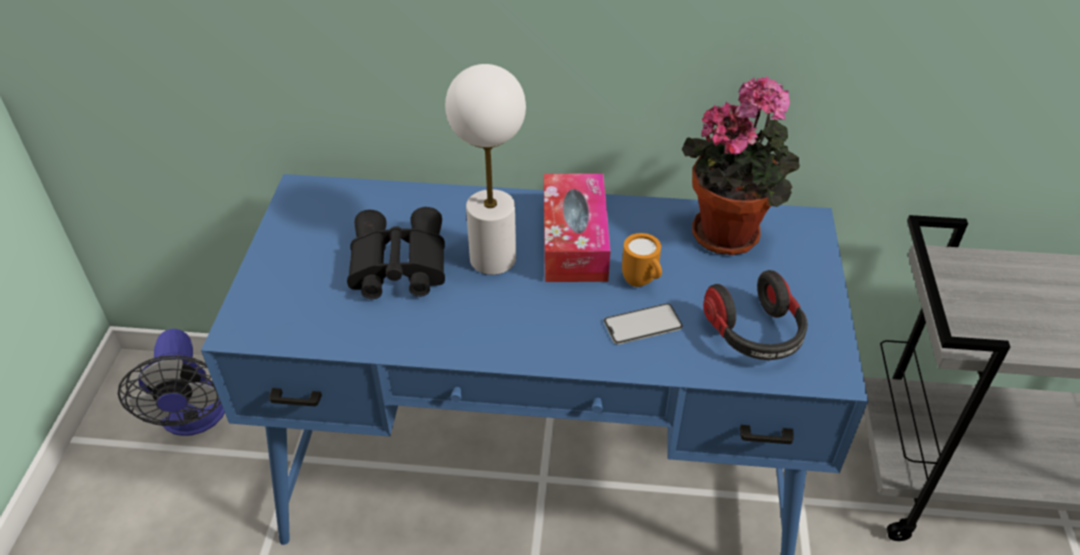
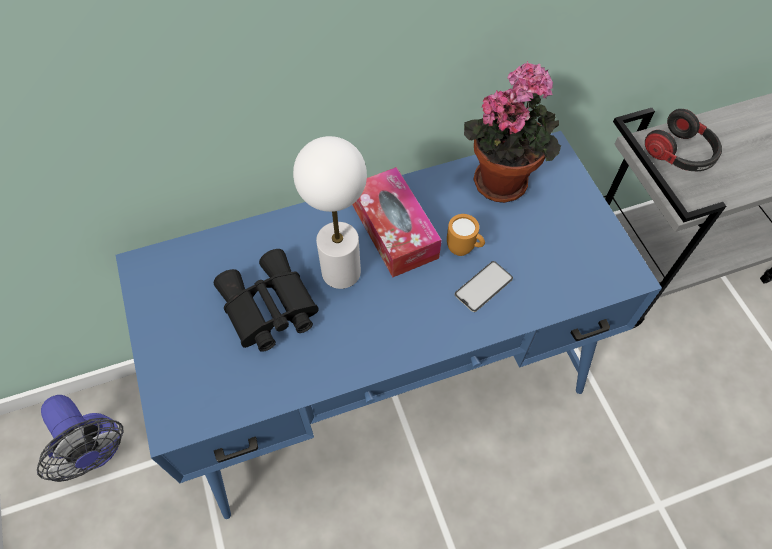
camera: 25 degrees left, 15 degrees up
(755, 334) = (564, 263): headphones -> headphones (680, 154)

